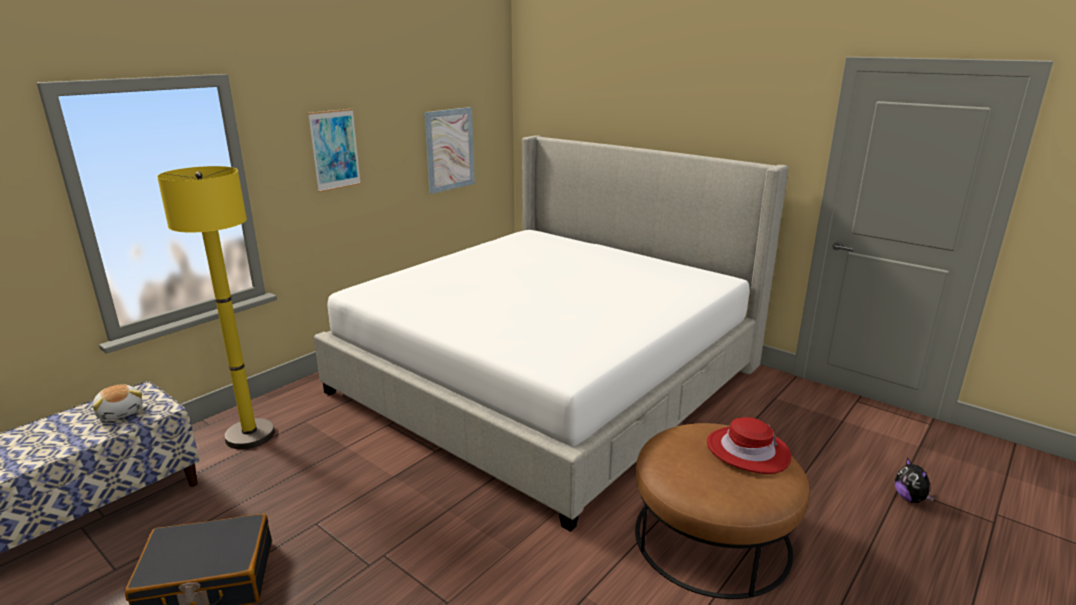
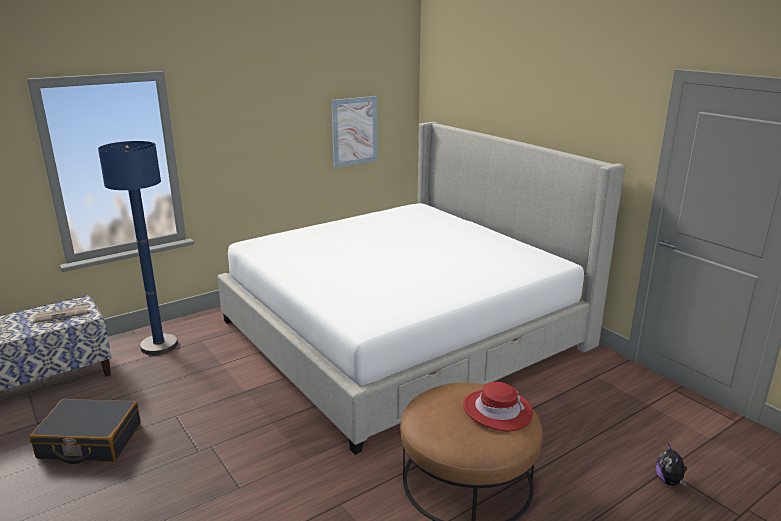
camera: 15 degrees right, 0 degrees up
(121, 412) = (62, 315): plush toy -> newspaper
(250, 435) = (159, 346): yellow floor lamp -> blue floor lamp
(335, 150) = (249, 129): picture -> none

